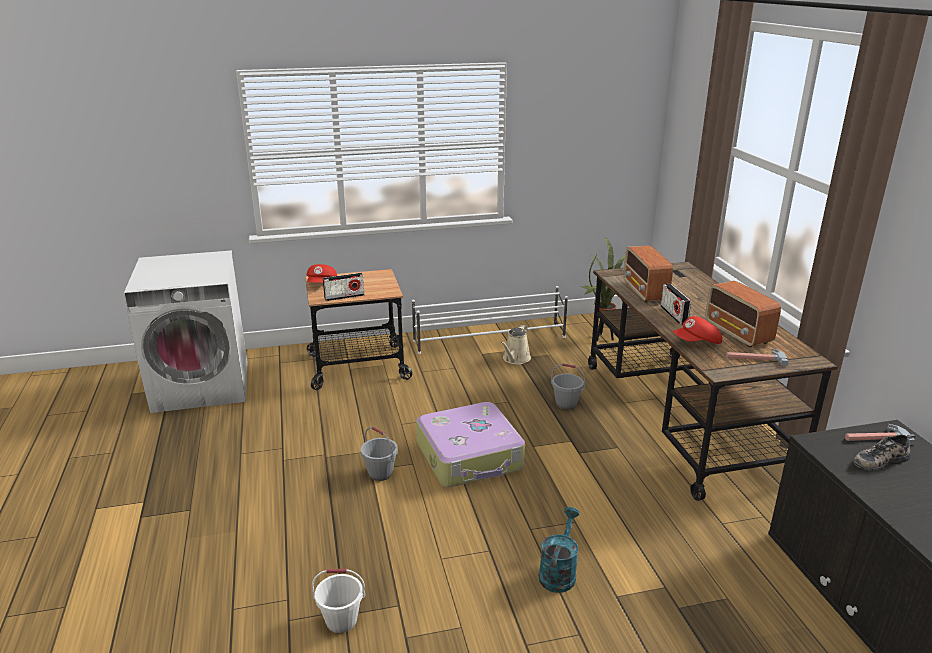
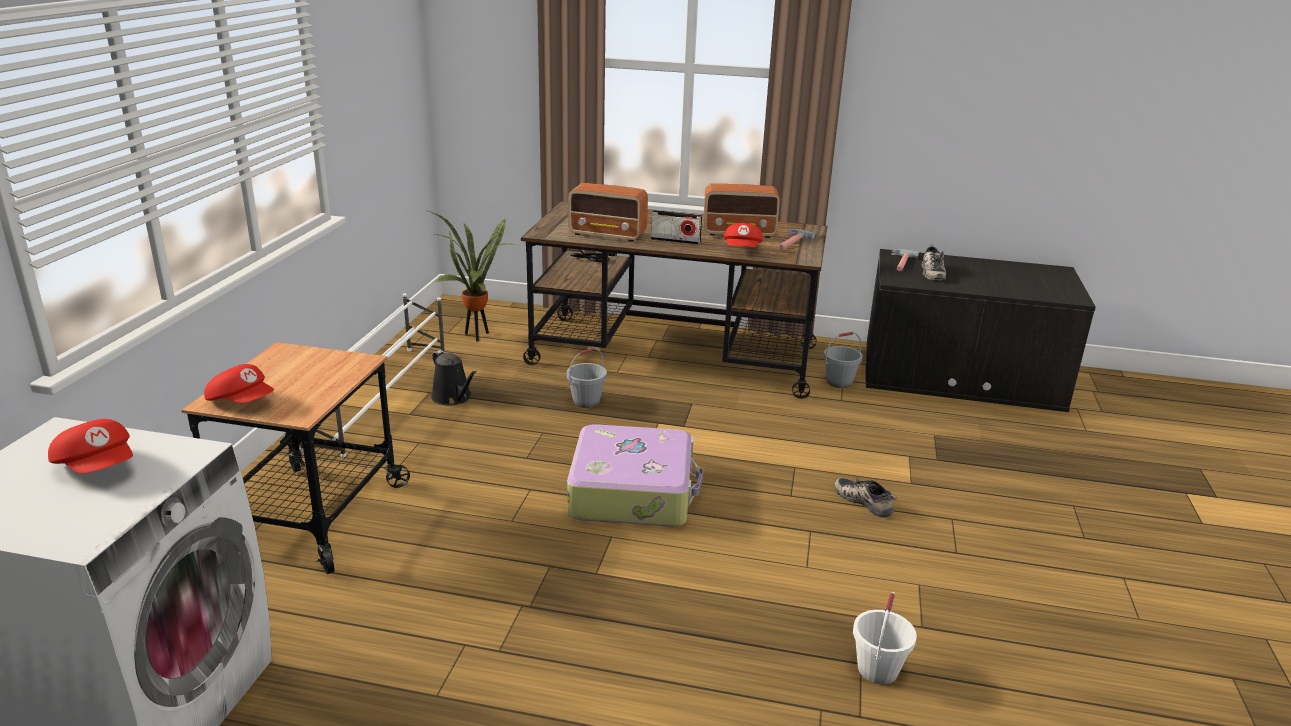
camera: 65 degrees left, 0 degrees up
(194, 270) = (98, 467): none -> red cap
(344, 297) = (324, 395): radio -> none
(380, 473) = (611, 567): grey bucket -> grey bucket (839, 382)
(515, 359) = (453, 398): beige watering can -> black watering can
(558, 572) = (864, 501): turquoise watering can -> shoe

